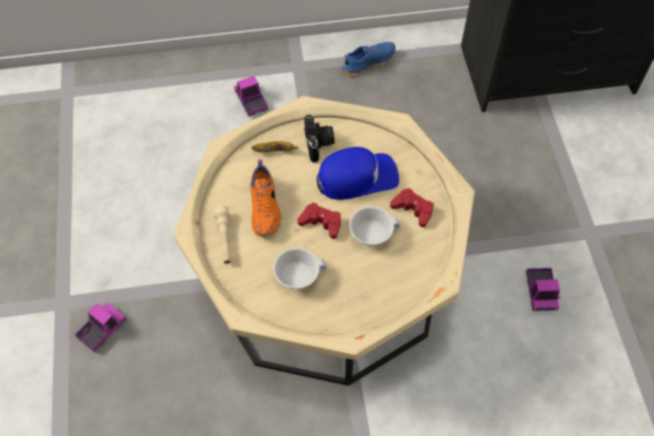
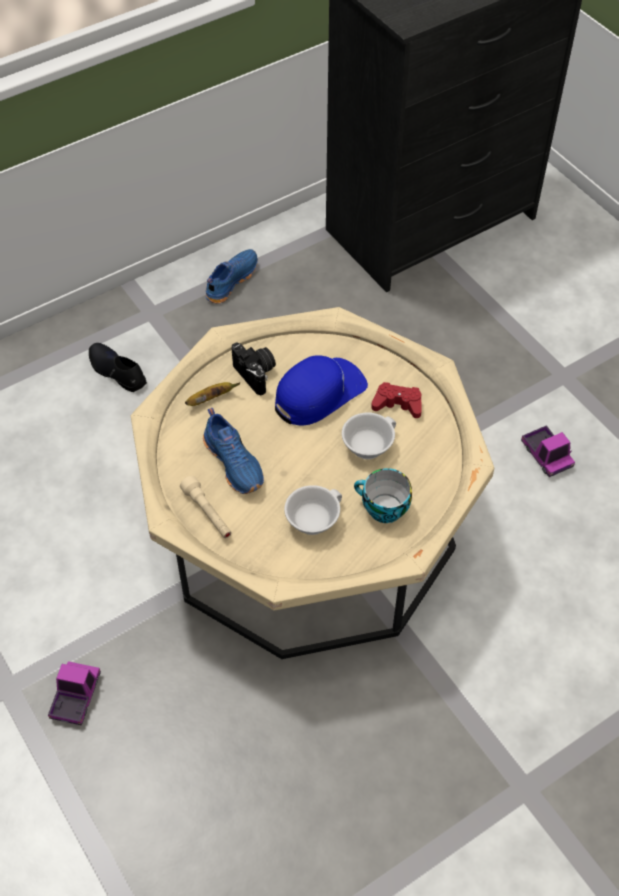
camera: 25 degrees left, 5 degrees down
(251, 101) = (117, 371): toy truck -> black shoe
(265, 208) = (235, 463): orange shoe -> blue shoe
(321, 223) = (306, 455): red game controller -> none
(355, 289) = (382, 509): none -> cup

